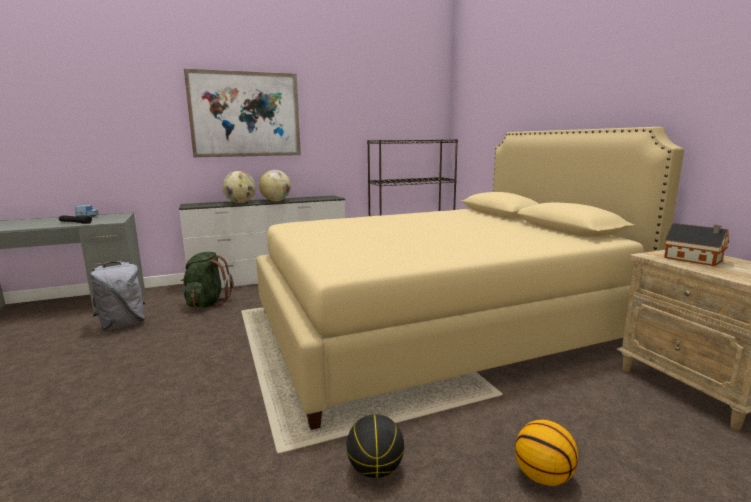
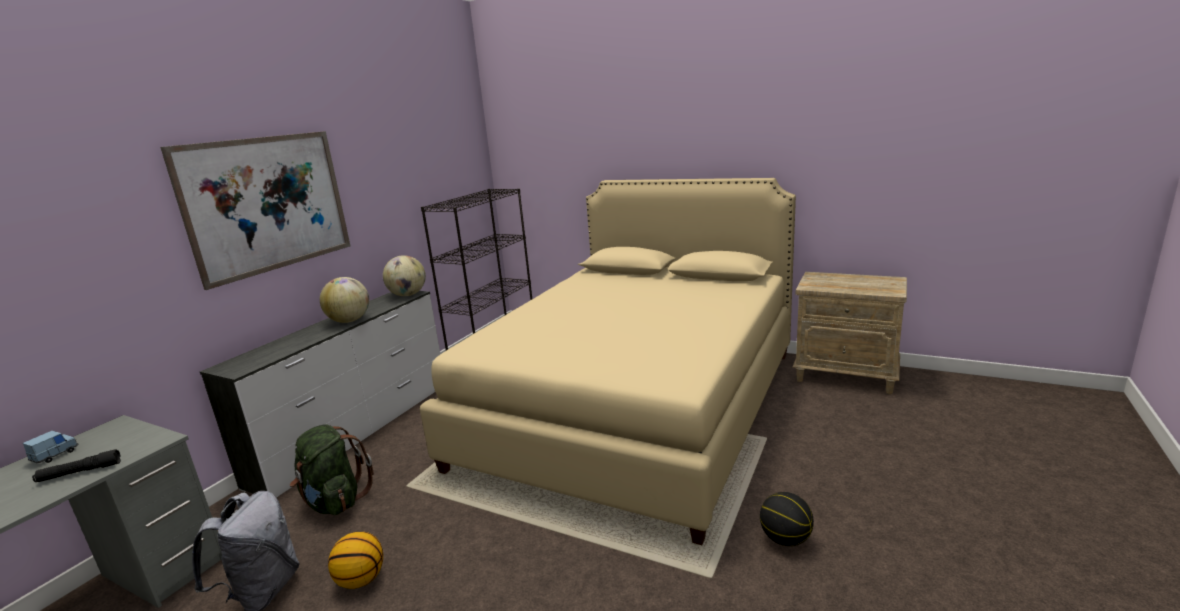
camera: 40 degrees left, 5 degrees up
(240, 203) = (305, 339): globe -> globe (408, 295)
(543, 477) = (863, 478): basketball -> basketball (361, 580)
(695, 259) = (834, 282): toy house -> none

